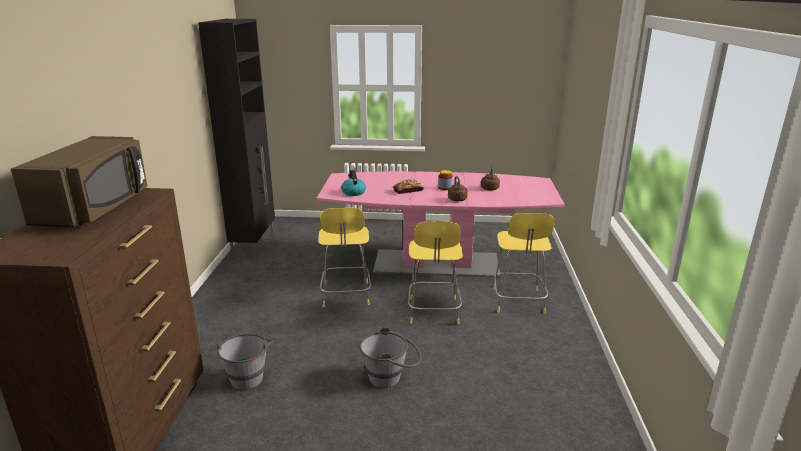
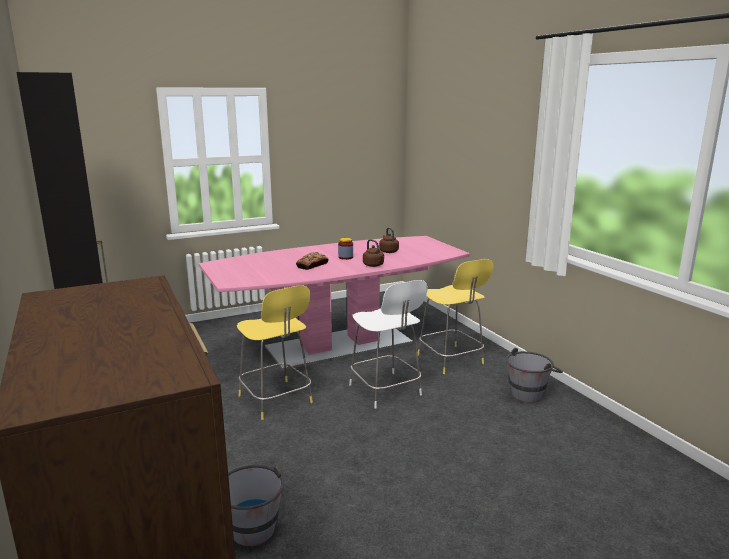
camera: 30 degrees left, 5 degrees down
(96, 208) = (94, 313): brown microwave -> none
(353, 192) = (254, 276): kettle -> none
(391, 377) = (413, 466): grey bucket -> grey bucket (530, 393)
(433, 312) = (386, 391): yellow stool -> white stool

